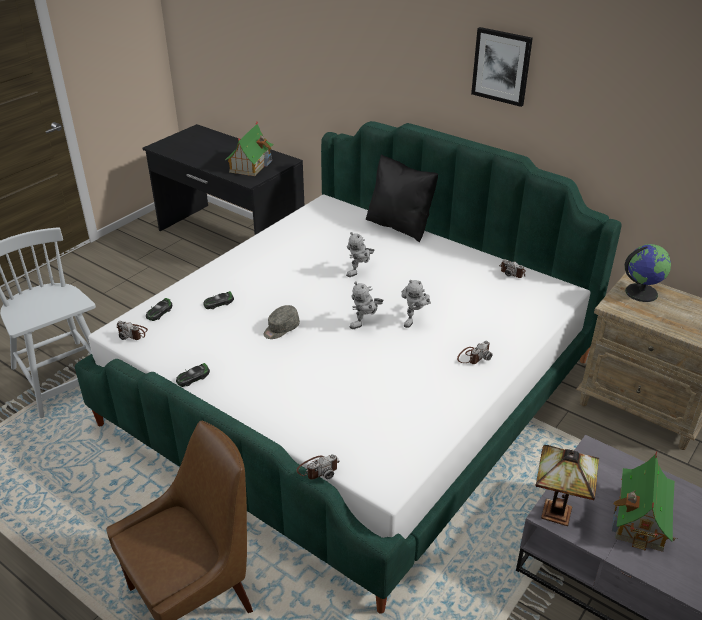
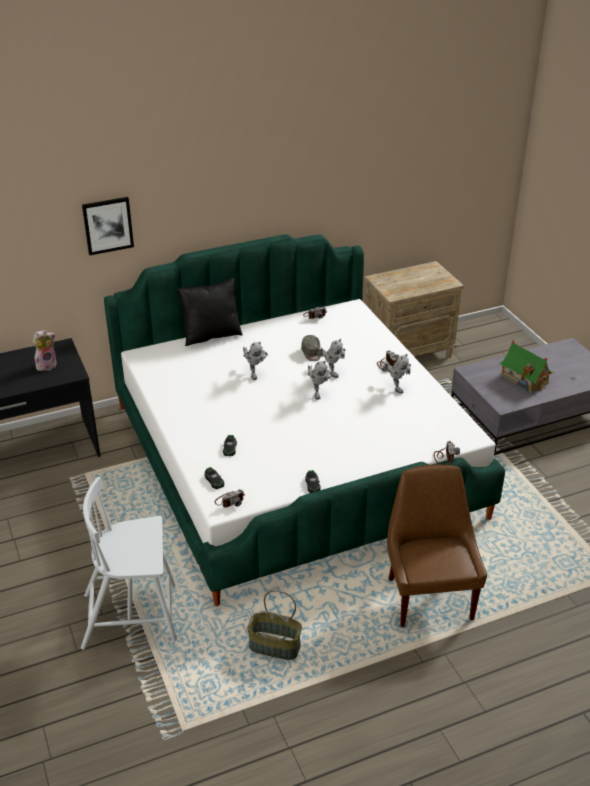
camera: 60 degrees left, 0 degrees up
(57, 489) = (274, 647): none -> basket
(251, 165) = (46, 365): toy house -> plush toy
(281, 329) = (290, 429): grey cap -> grey cap (311, 353)
(433, 378) = (395, 387): none -> toy robot
(501, 66) = (251, 180): picture -> picture (108, 225)
(559, 512) = (503, 402): table lamp -> none
(641, 292) = (389, 281): globe -> none

